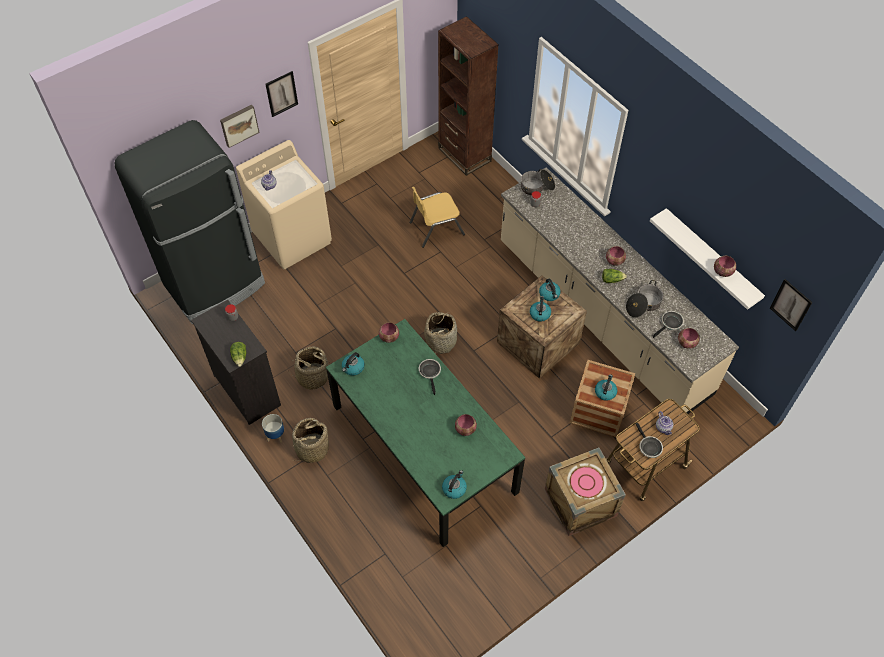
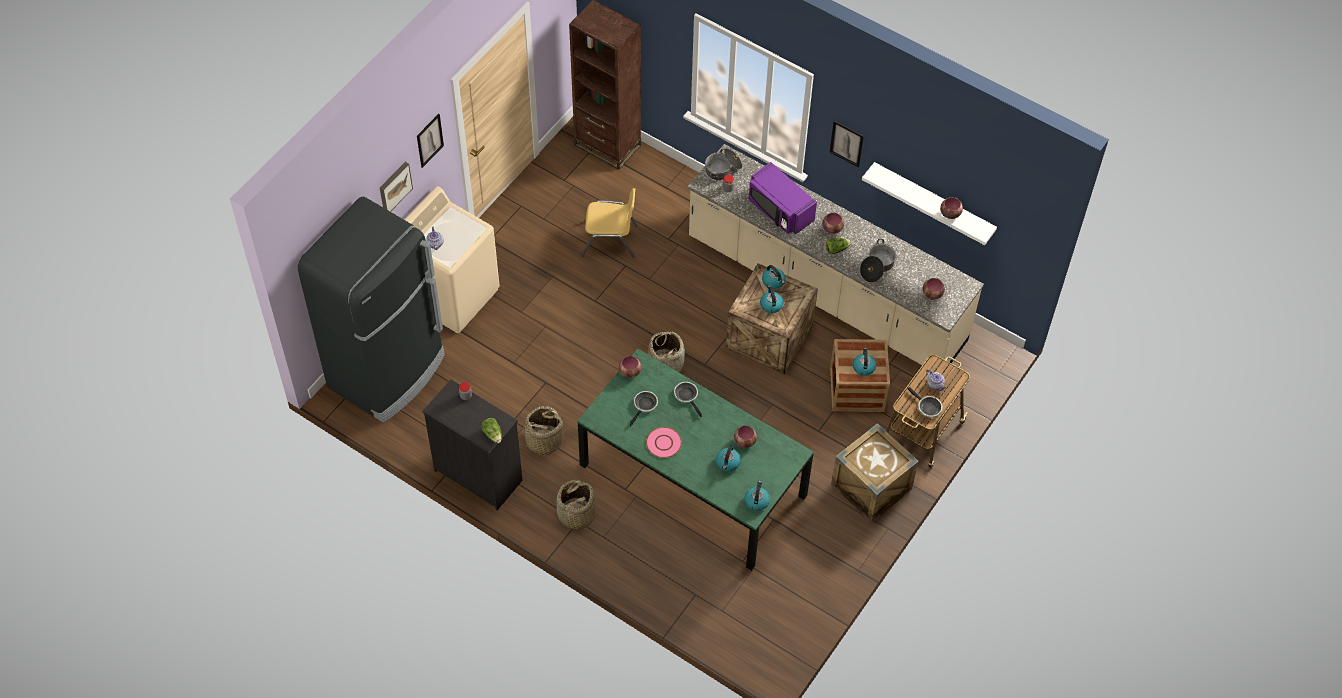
camera: 20 degrees left, 0 degrees up
(275, 435) = (530, 513): planter -> none
(353, 368) = (606, 413): kettle -> kettle (728, 463)
(436, 228) = (610, 240): yellow chair -> yellow chair turned 135 degrees counterclockwise
(573, 233) = (779, 210): none -> purple microwave
(586, 482) = (877, 460): pink plate -> pink plate (663, 443)
(670, 324) = (910, 279): frying pan -> frying pan (644, 406)
(790, 305) = (1024, 230): picture -> picture (846, 143)

